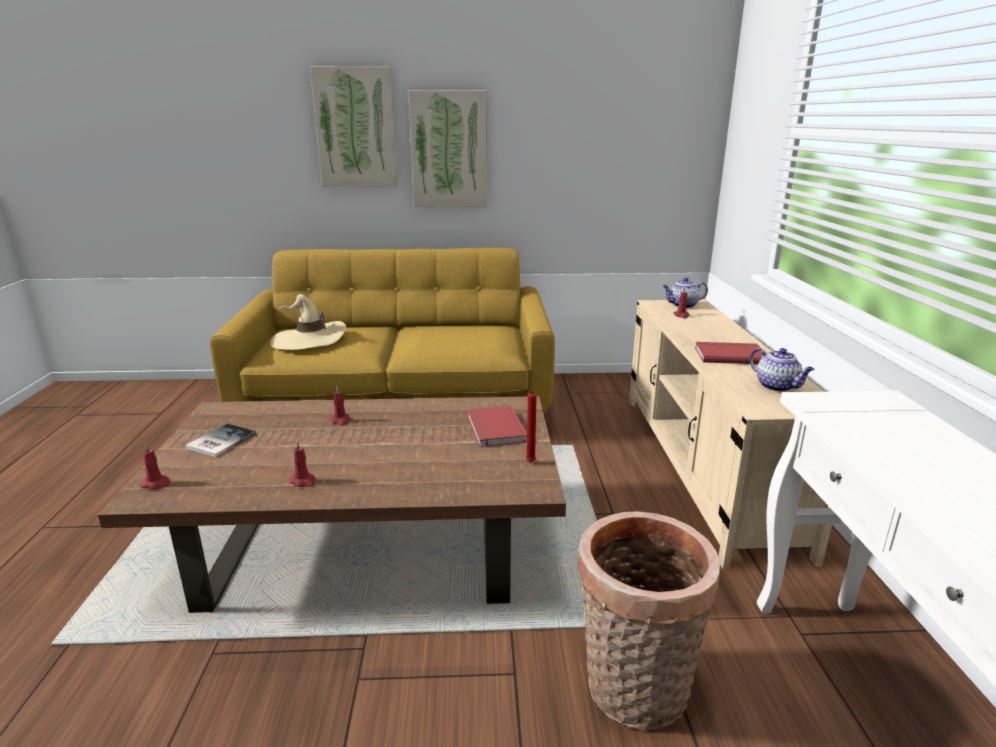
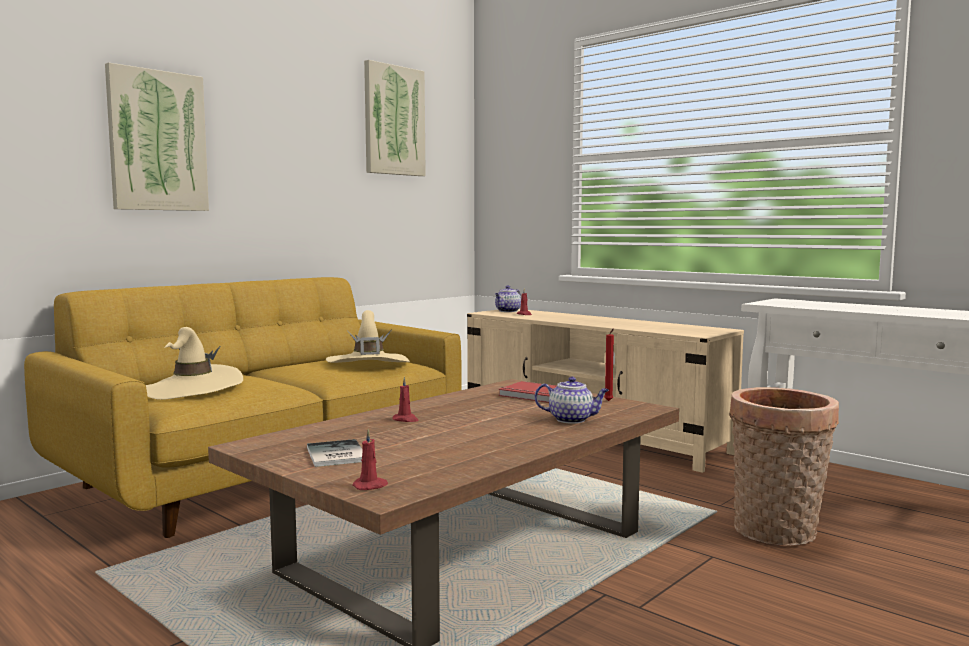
camera: 45 degrees left, 15 degrees down
(303, 481) = (495, 447): red candle -> none
(449, 150) = (259, 173): picture -> picture (393, 121)
(468, 342) = (368, 363): none -> beige hat
(729, 355) = (614, 322): red book -> none
(777, 386) = (678, 327): teapot -> teapot (572, 419)

